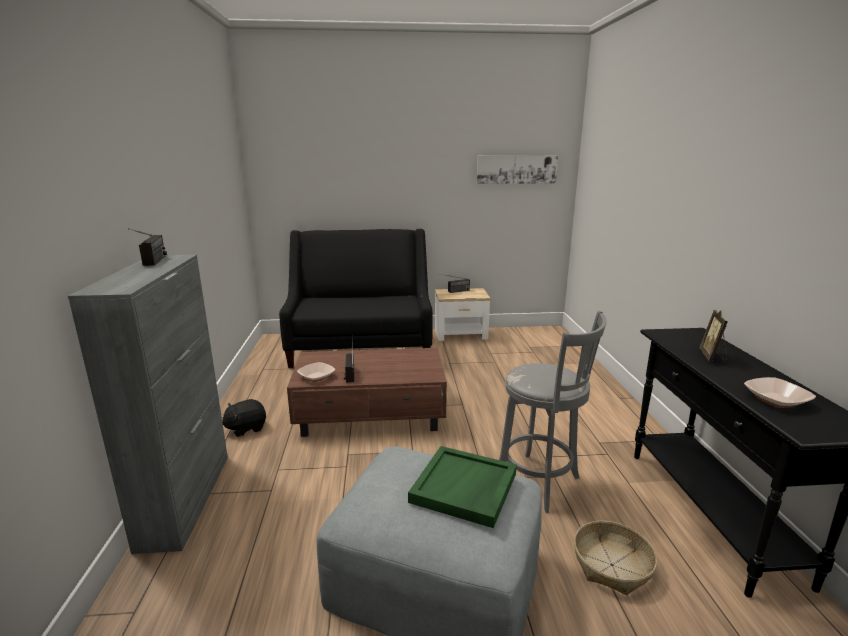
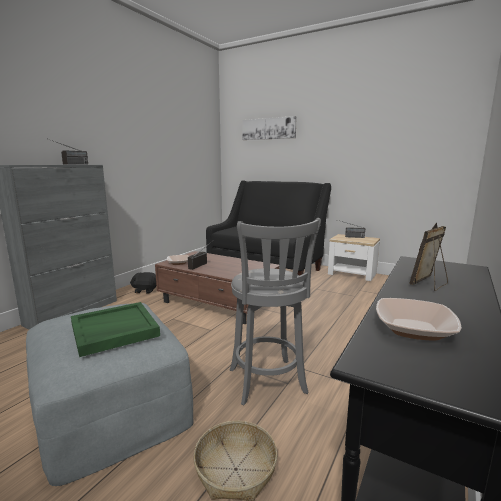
camera: 35 degrees right, 5 degrees down
(516, 169) = (418, 132): picture -> picture (268, 128)

